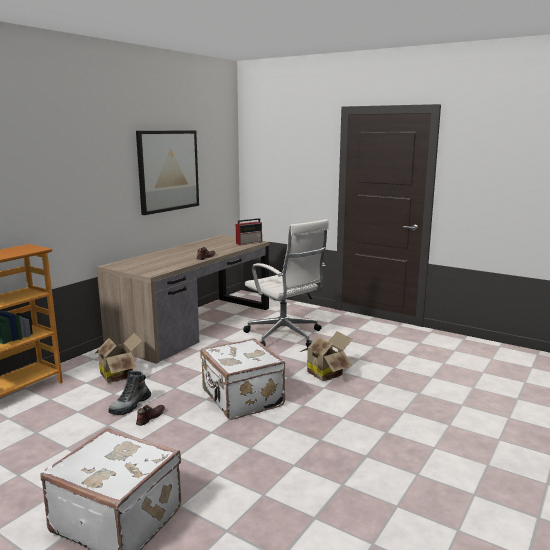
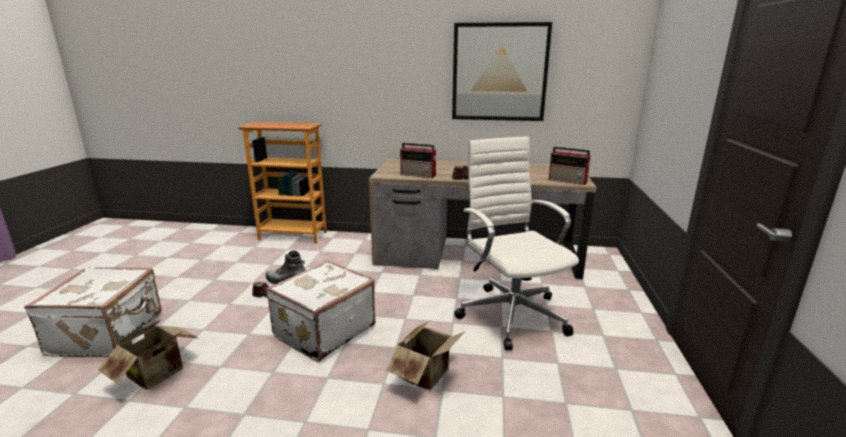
camera: 65 degrees right, 5 degrees up
(119, 374) = (342, 258): cardboard box -> cardboard box (159, 374)
(171, 265) = (419, 175): none -> radio
(285, 336) = (511, 314): white office chair -> white office chair turned 135 degrees clockwise

